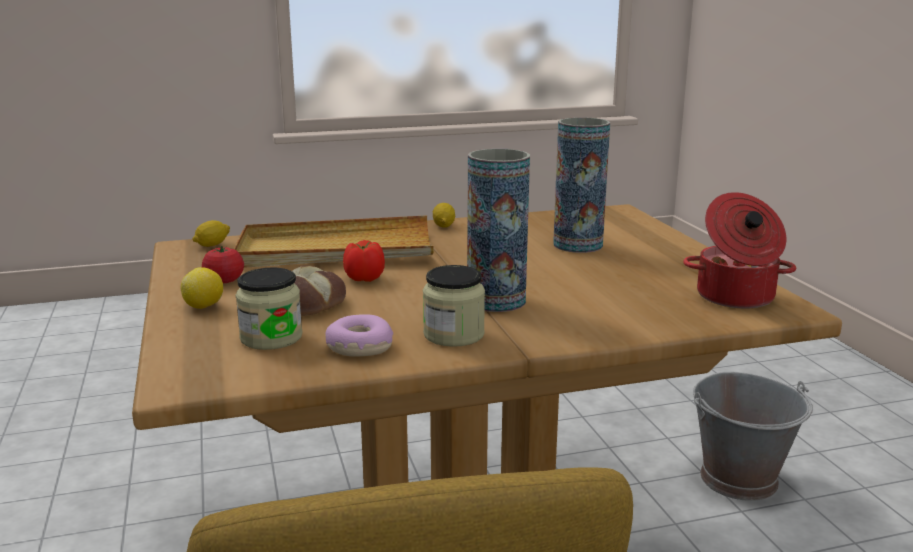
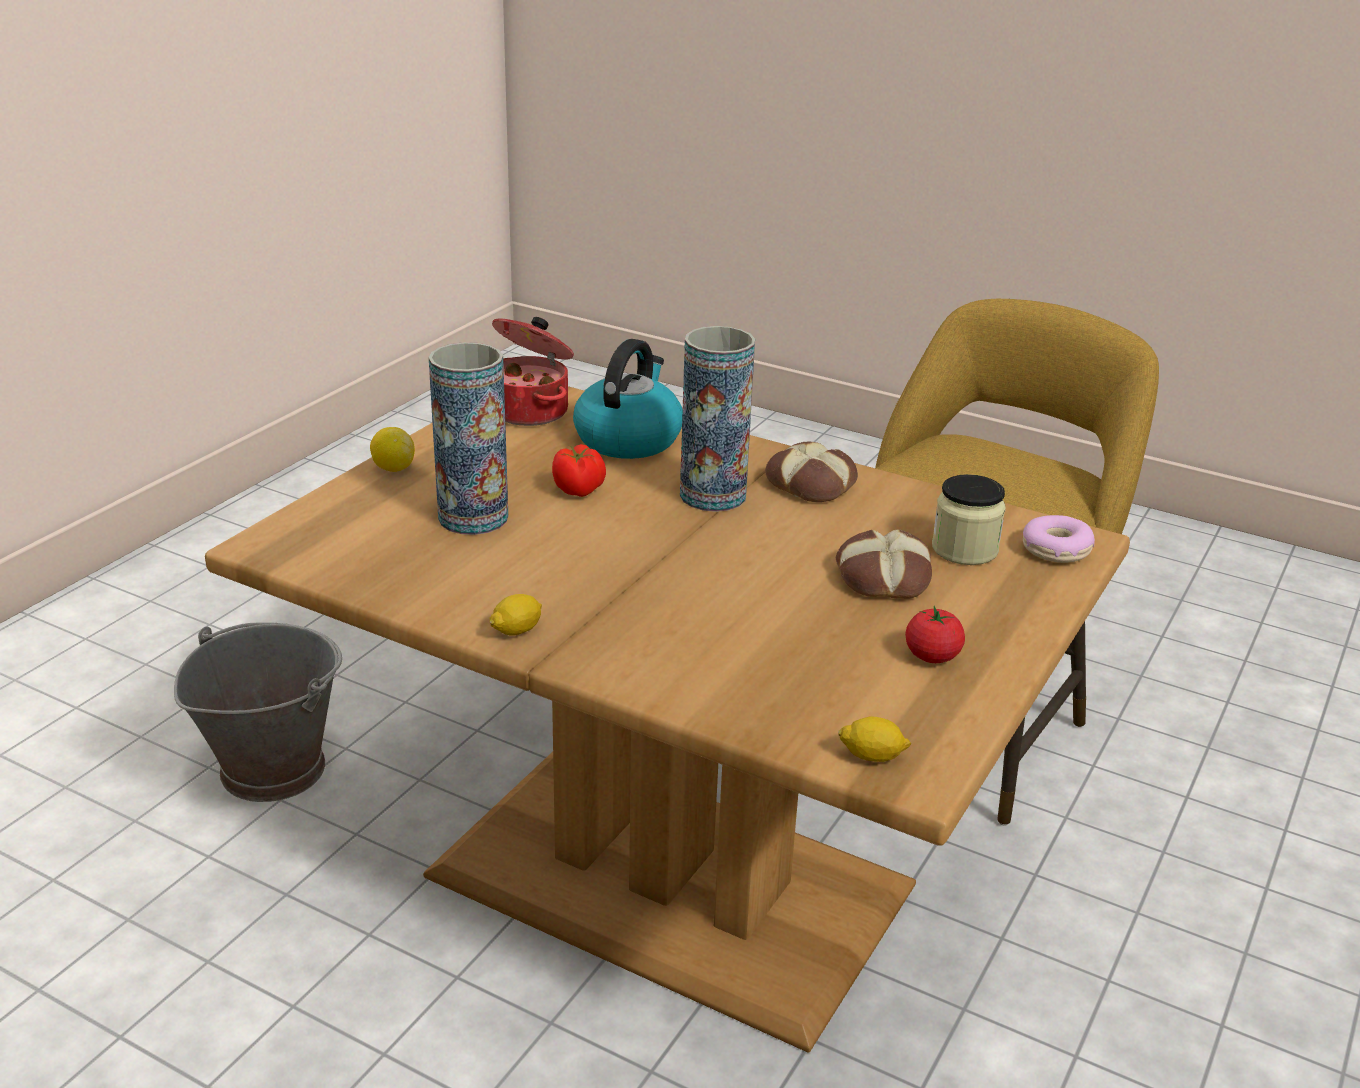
camera: 135 degrees left, 10 degrees up
(204, 306) = (991, 621): lemon -> lemon (393, 468)
(335, 250) = (731, 650): beige tray -> none
(359, 347) = (903, 507): donut -> donut (1056, 550)
(363, 278) = (779, 582): tomato -> tomato (579, 490)
(453, 335) = (812, 483): jar -> bread
(634, 308) = (628, 438): none -> kettle

